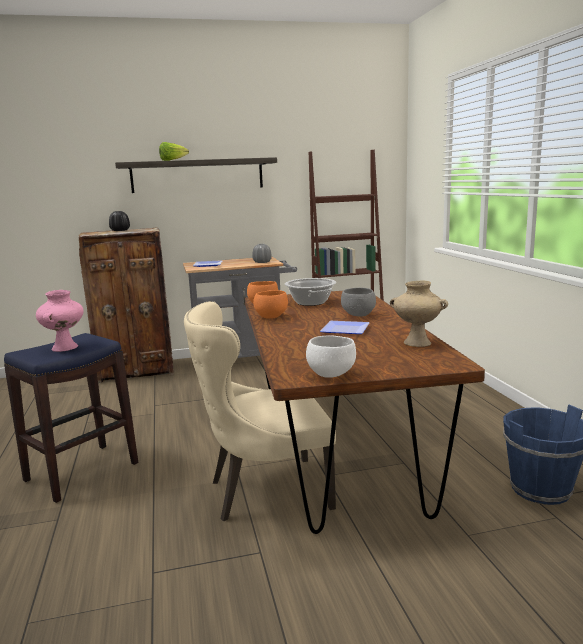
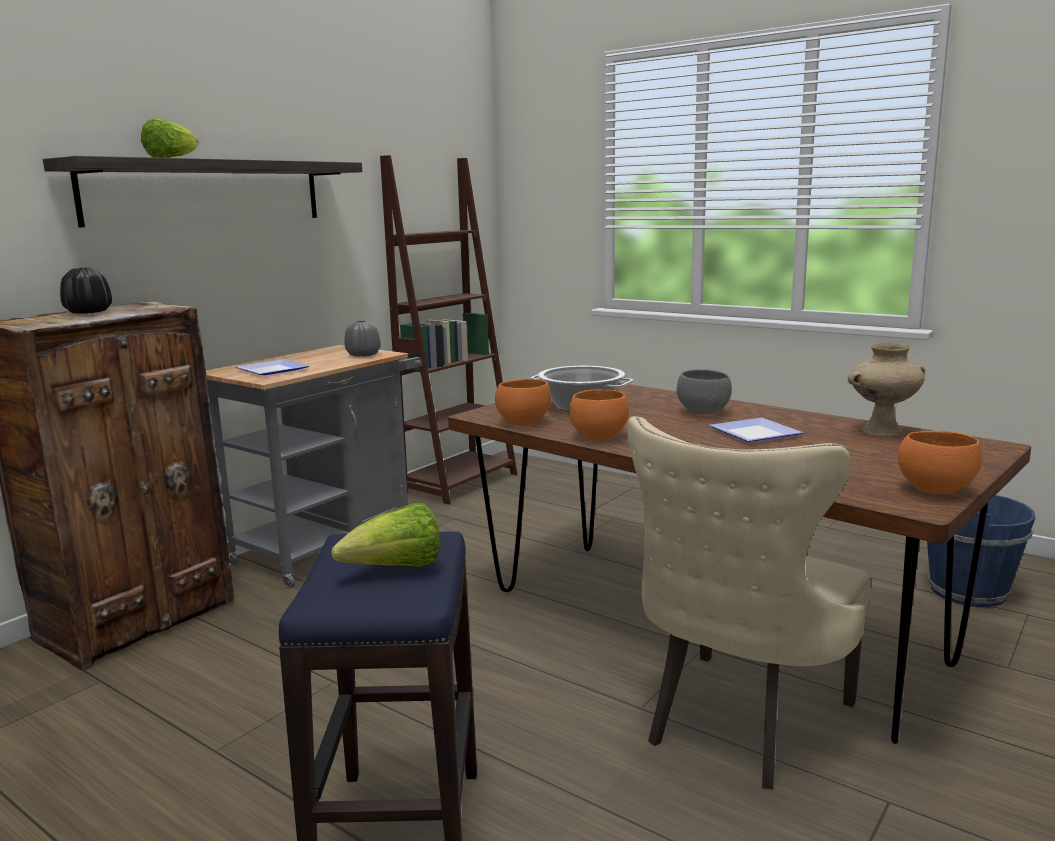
camera: 40 degrees left, 0 degrees up
(65, 348) = (396, 570): pink vase -> lettuce
(331, 374) = (933, 489): white bowl -> orange bowl

